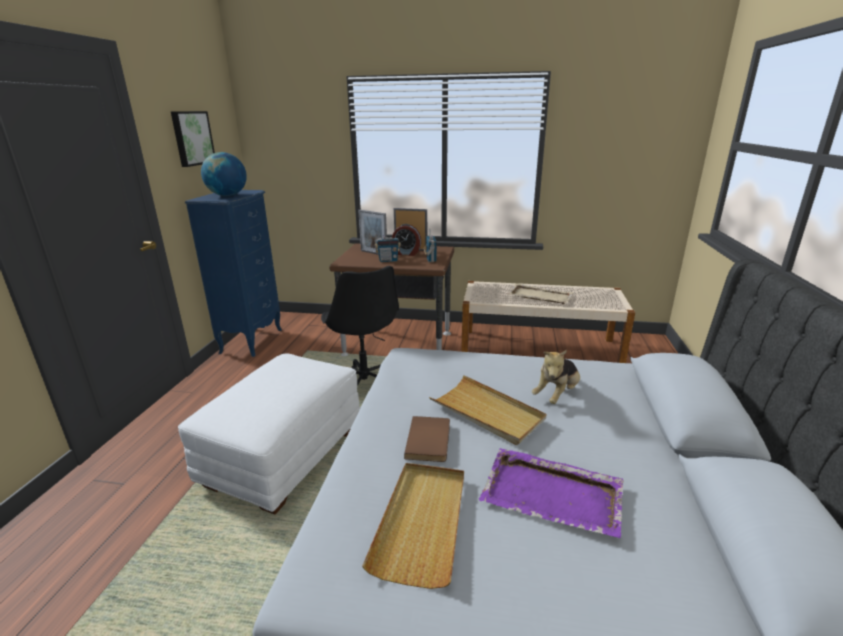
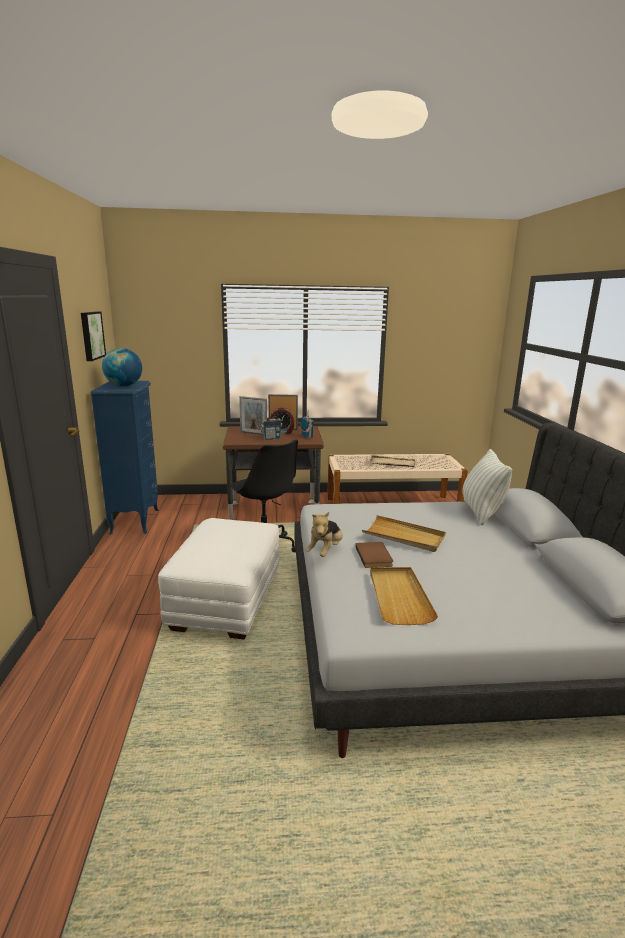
camera: 15 degrees left, 5 degrees down
(553, 494) = (469, 574): purple tray -> none
(556, 395) = (443, 523): plush toy -> plush toy (325, 551)
(621, 382) = (481, 512): none -> pillow

